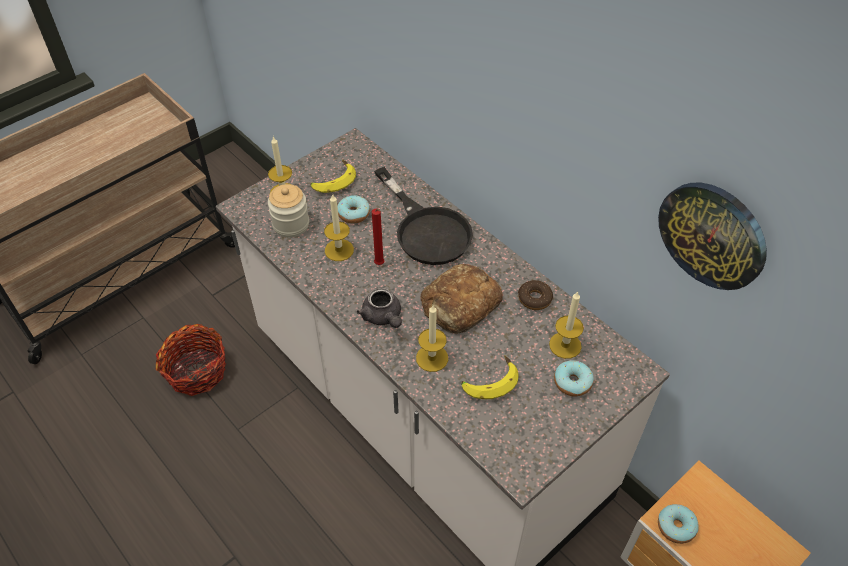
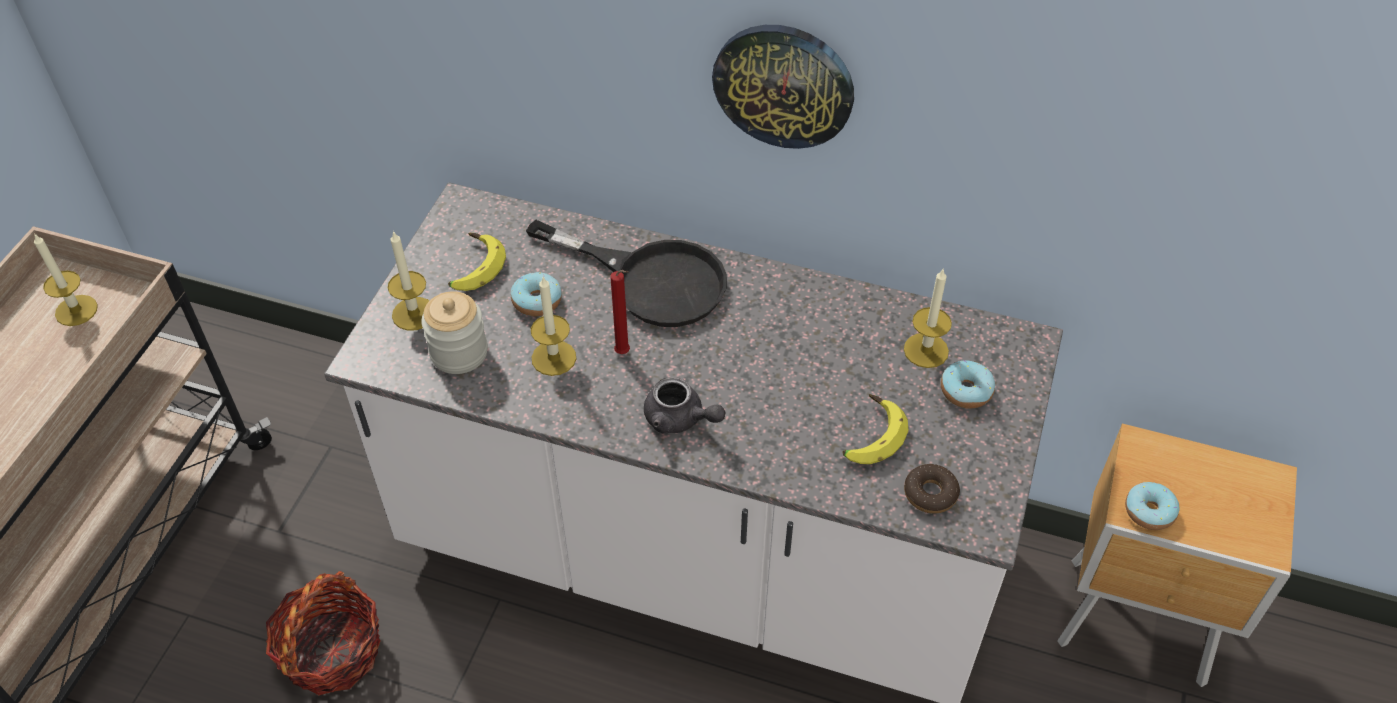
camera: 30 degrees left, 0 degrees up
(432, 358) = (780, 441): candle -> candle (76, 310)
(460, 304) = (766, 358): bread -> none
(534, 298) = (850, 310): donut -> donut (930, 493)
(712, 235) = (1100, 127): wall clock -> wall clock (784, 85)

